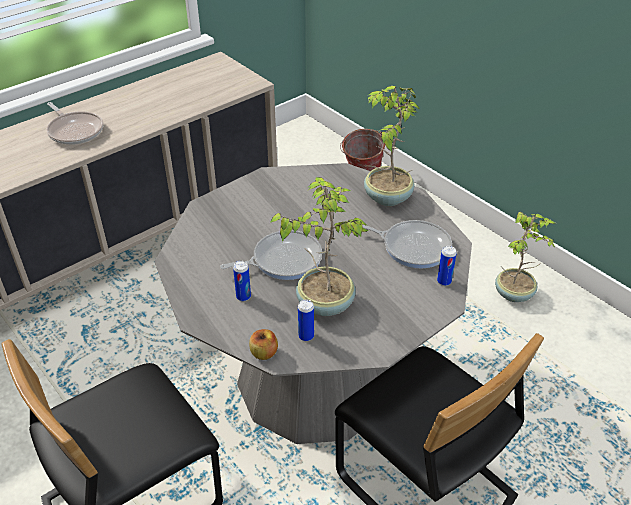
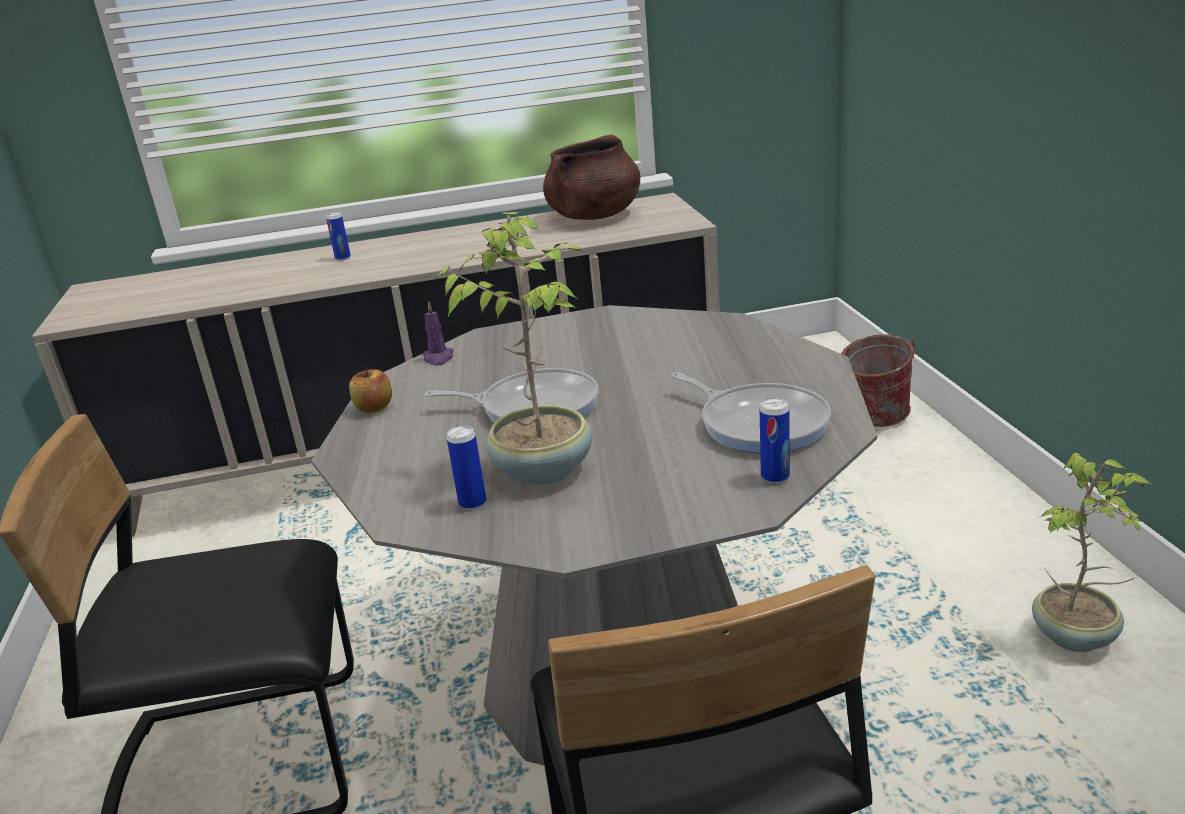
camera: 30 degrees right, 15 degrees down
(75, 131) = (413, 251): frying pan -> none
(183, 81) = (594, 216): none -> brown cooking pot
(189, 231) = (438, 358): none -> purple candle
(243, 296) = (433, 439): can -> can (343, 258)
(264, 353) = (390, 511): apple -> apple (374, 408)
(386, 197) = (770, 358): potted plant -> none

